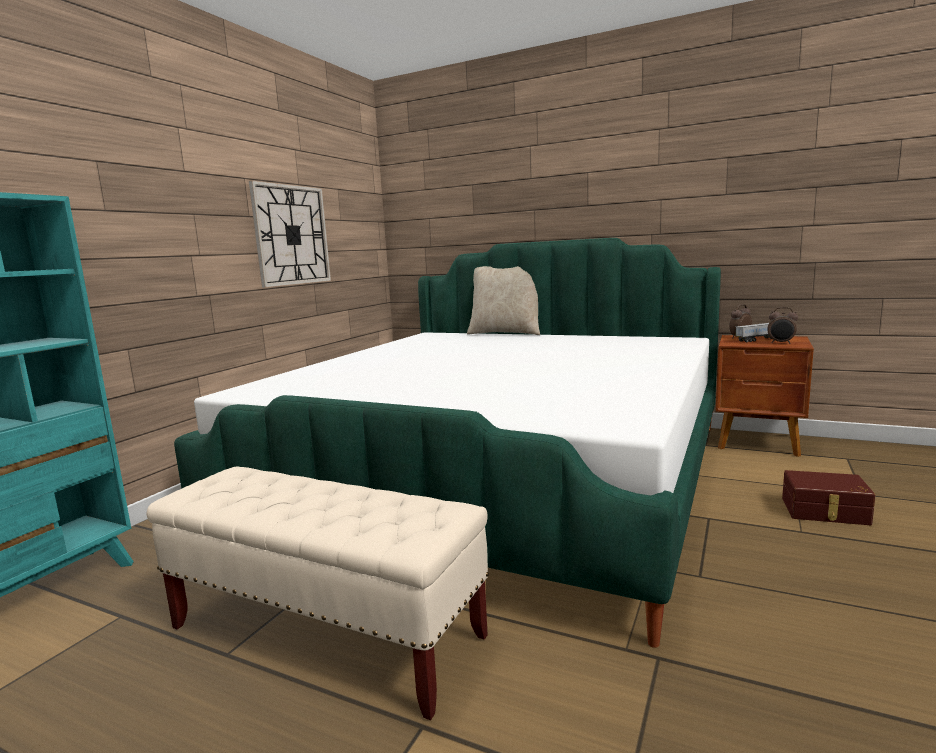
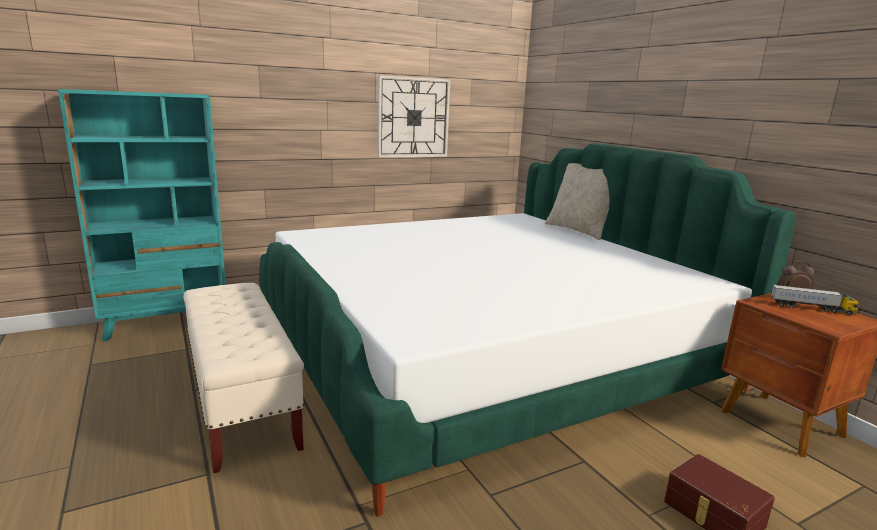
camera: 35 degrees right, 5 degrees up
(781, 343) = (818, 319): alarm clock -> none

